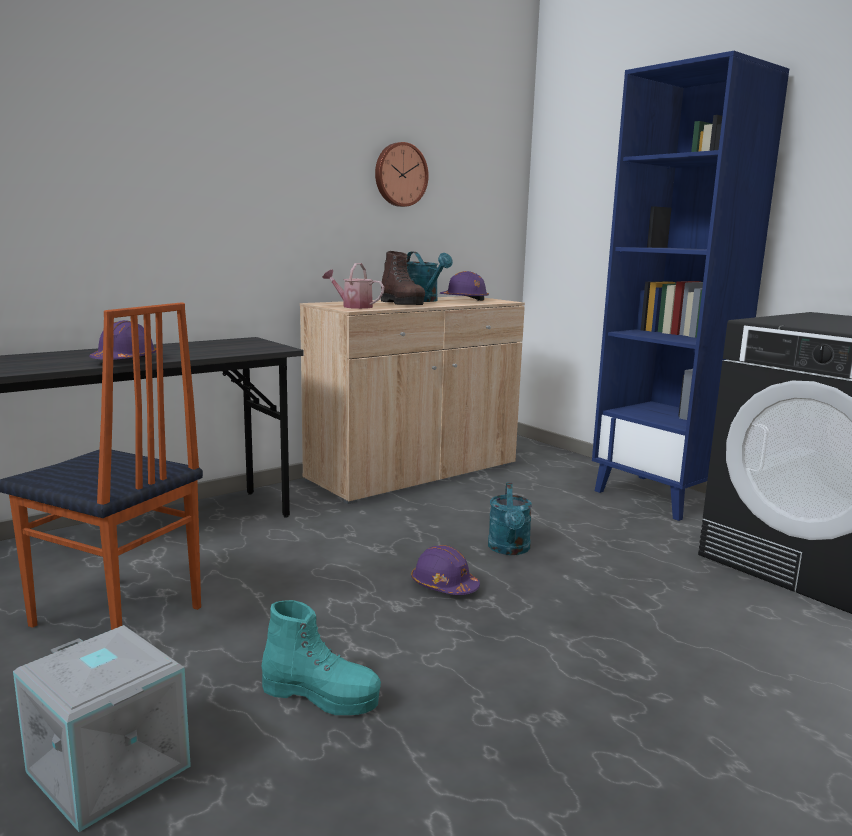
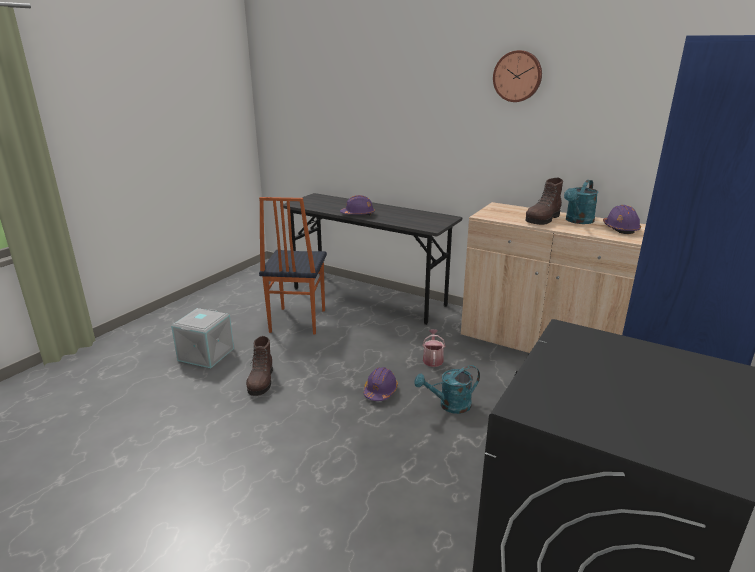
camera: 70 degrees right, 10 degrees up
(321, 695) = (261, 382): turquoise boot -> brown boot
(353, 306) = (497, 213): watering can -> watering can (432, 359)
(400, 174) = (597, 116): wall clock -> wall clock (517, 76)

